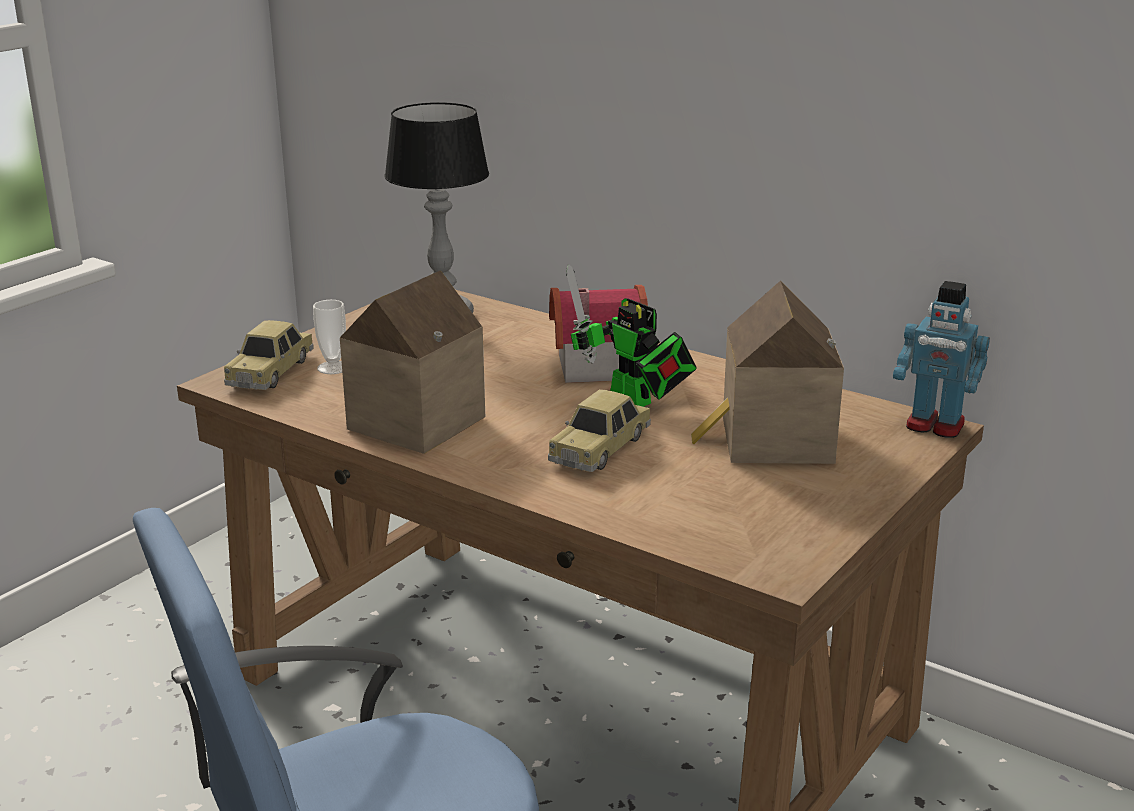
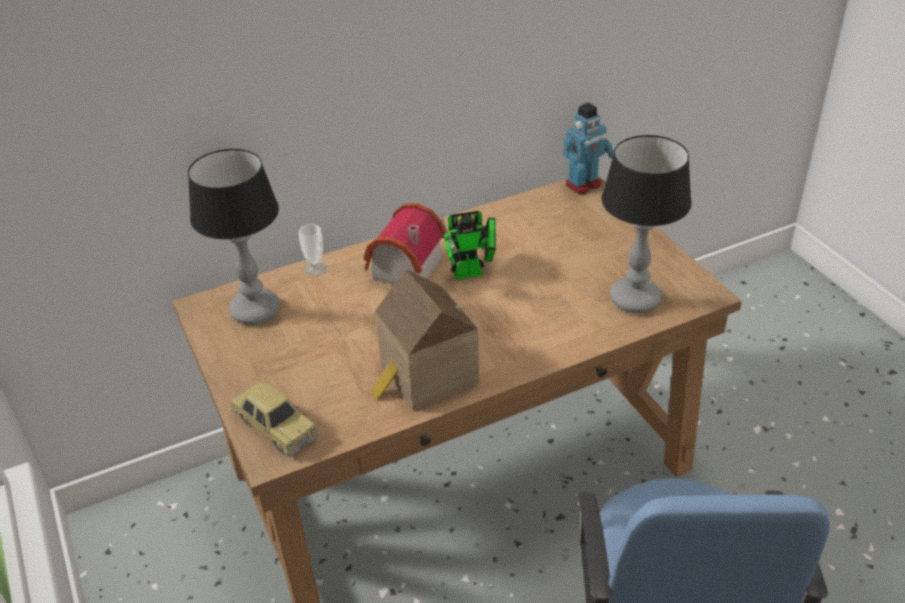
camera: 60 degrees left, 15 degrees up
(333, 367) = (298, 390): cup -> cup (315, 268)
(600, 448) = (525, 307): toy car -> none
(704, 517) = (635, 298): none -> table lamp
(770, 441) = (561, 243): toy house -> none

